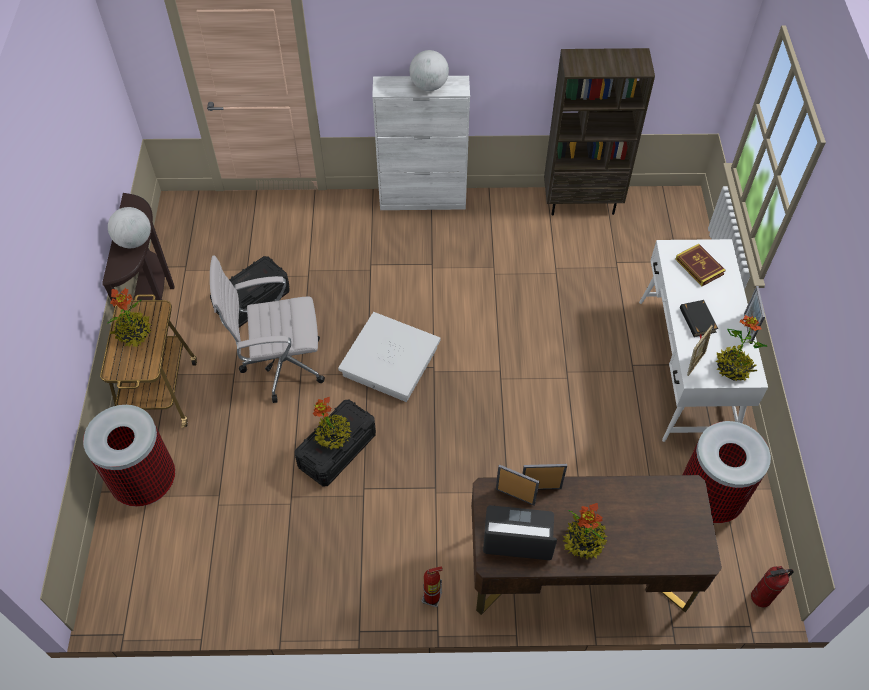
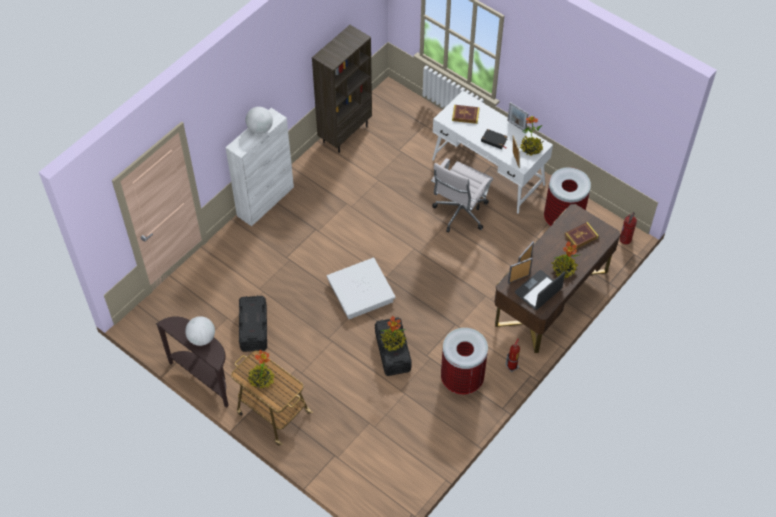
camera: 50 degrees left, 0 degrees up
(145, 481) = (327, 453): trash can -> trash can (461, 379)
(280, 366) = (312, 344): white office chair -> white office chair (459, 214)
(659, 525) = (581, 236): none -> book

